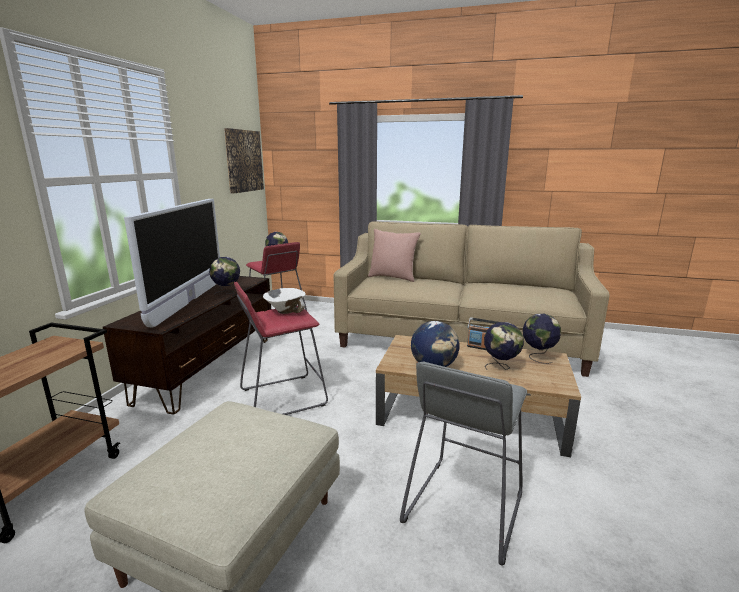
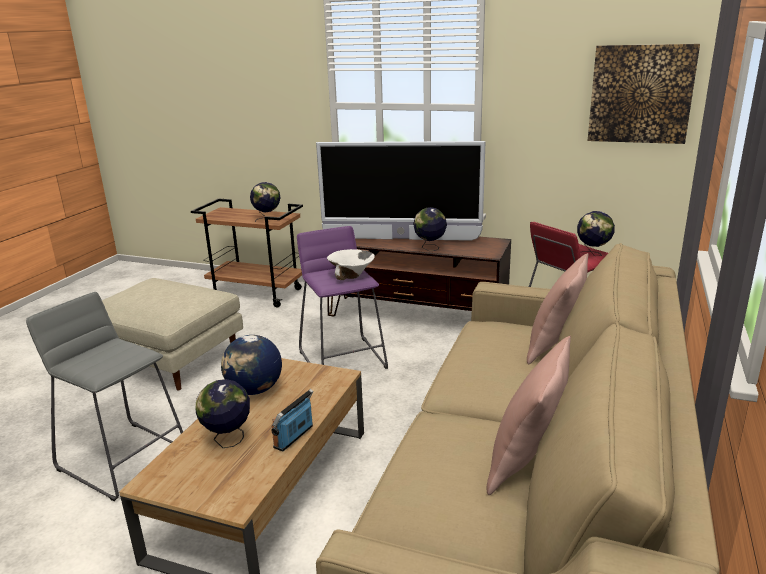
camera: 95 degrees right, 5 degrees up
(282, 398) = (343, 359): red stool -> purple stool
(499, 284) = (527, 463): none -> pink pillow
(538, 357) = (243, 485): globe -> globe (267, 219)

